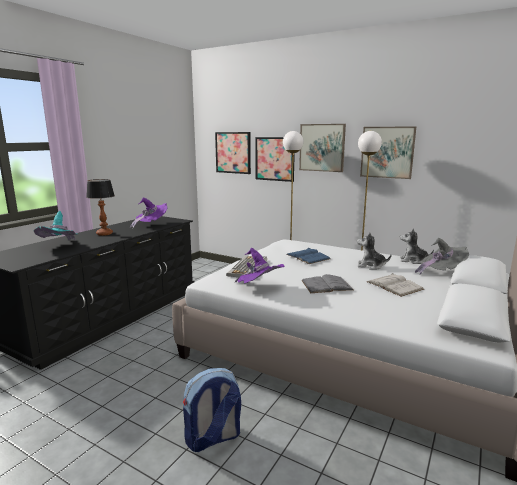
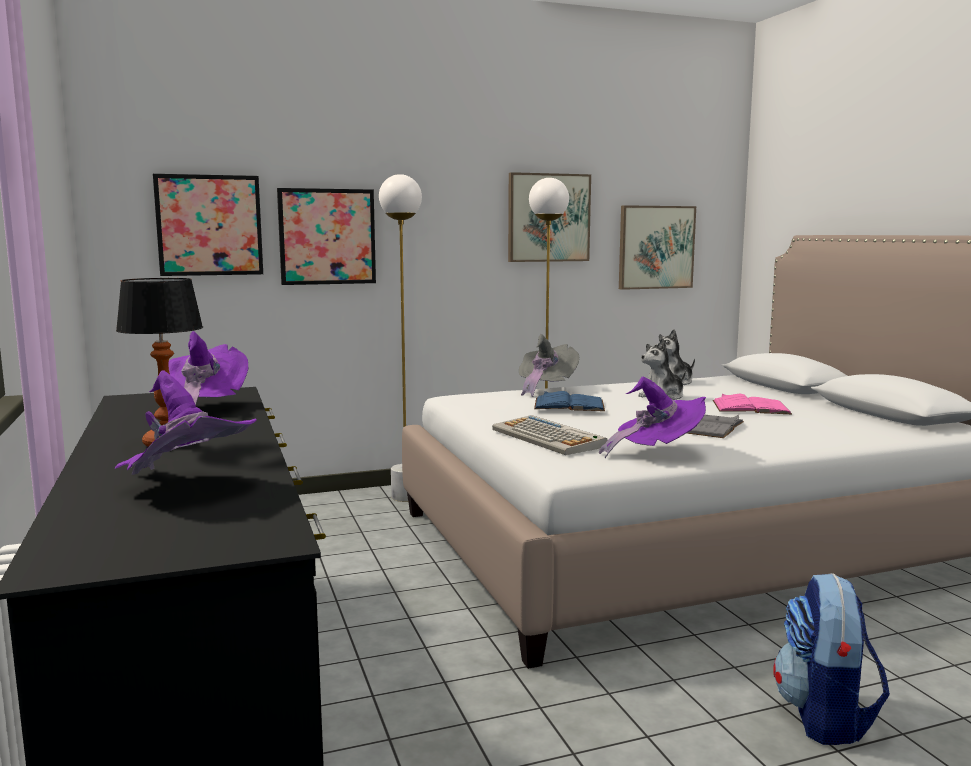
camera: 50 degrees left, 5 degrees down
(61, 247) = (187, 487): turquoise hat -> purple hat
(322, 147) = (432, 211): picture -> picture (656, 247)
(394, 285) = (750, 407): white book -> pink book
(441, 272) = (732, 385): grey hat -> grey hat (545, 388)

